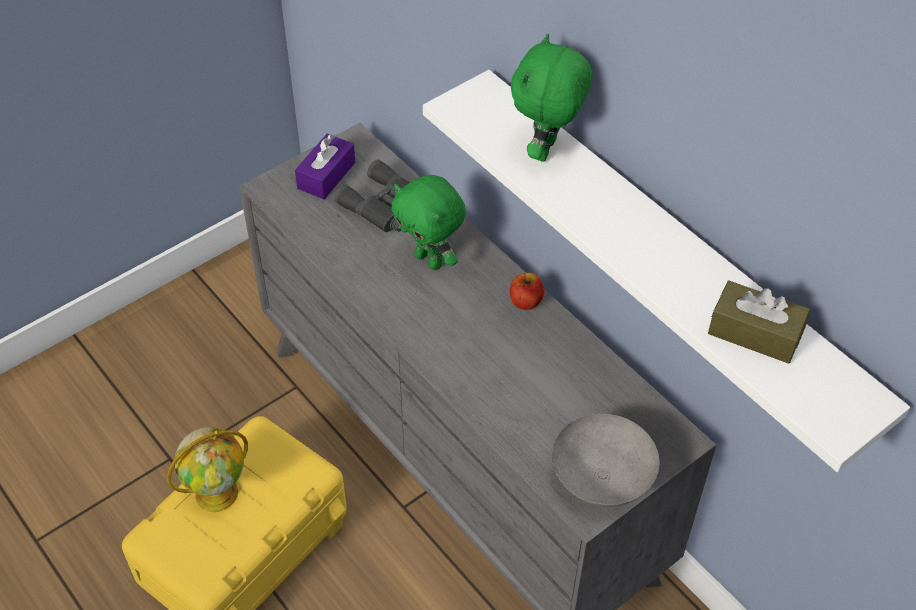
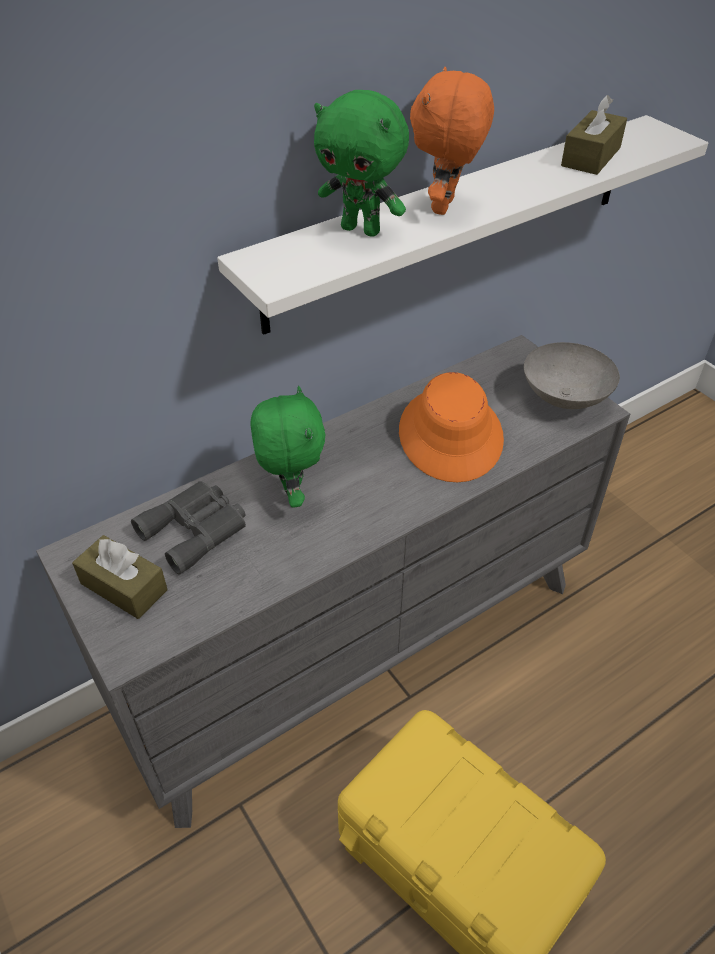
camera: 85 degrees left, 5 degrees down
(217, 492) = (453, 841): globe -> none
(326, 175) = (124, 587): purple tissue box -> brown tissue box
(430, 260) = (291, 494): green plush toy -> green plush toy turned 60 degrees counterclockwise
(523, 374) = (451, 435): none -> orange hat
(526, 301) = (359, 426): apple -> none
(602, 207) = (445, 207): none -> orange plush toy

